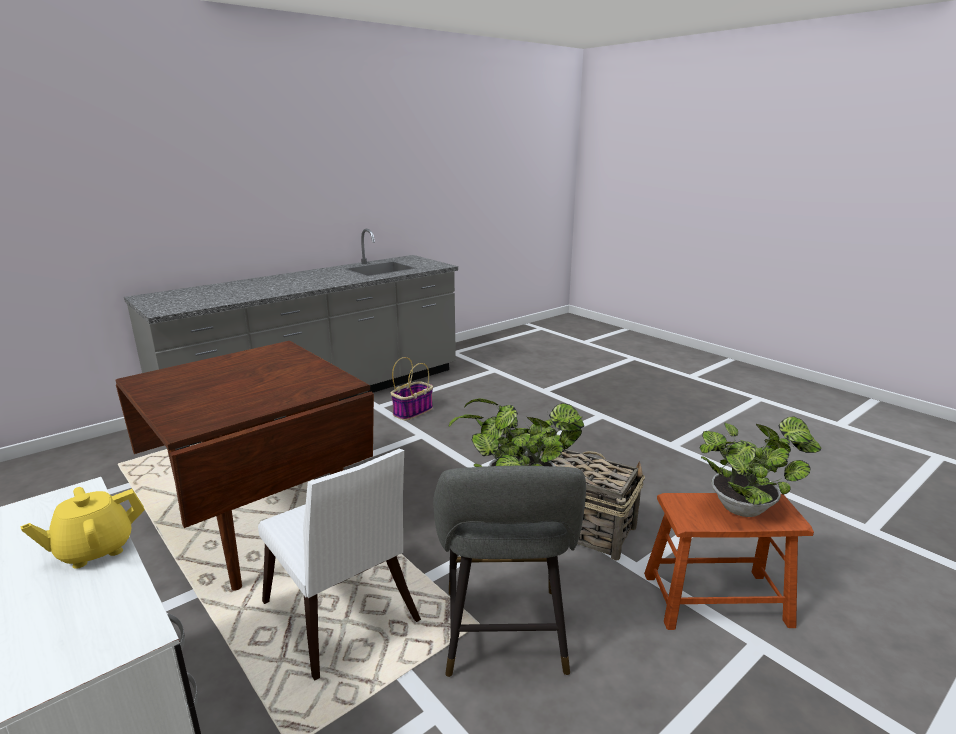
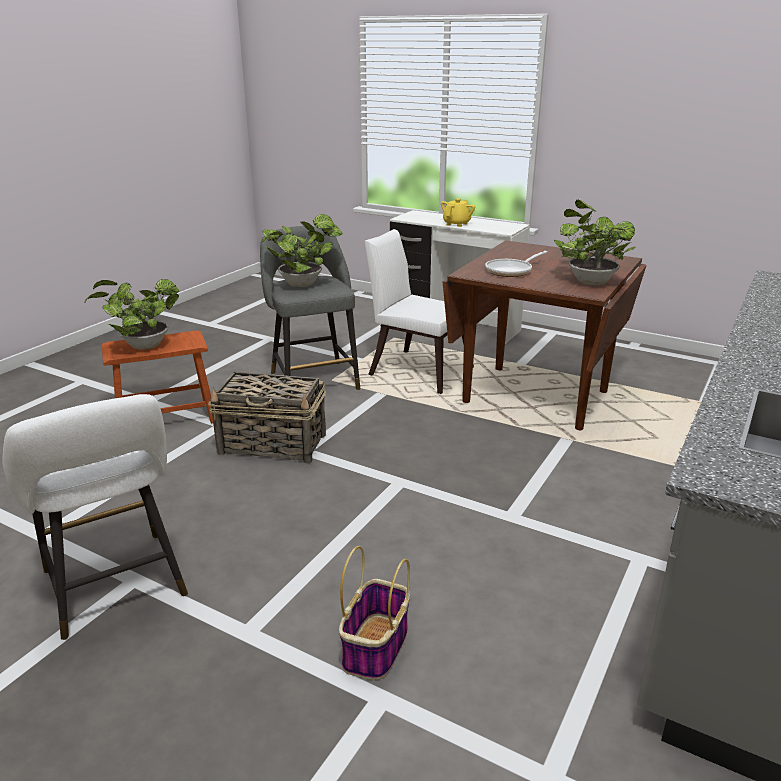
camera: 160 degrees right, 5 degrees up
(253, 358) = (588, 281): none -> potted plant
(293, 380) = (511, 271): none -> frying pan
(413, 411) = (575, 561): basket -> basket (375, 648)
(681, 443) = (116, 588): none -> white stool

